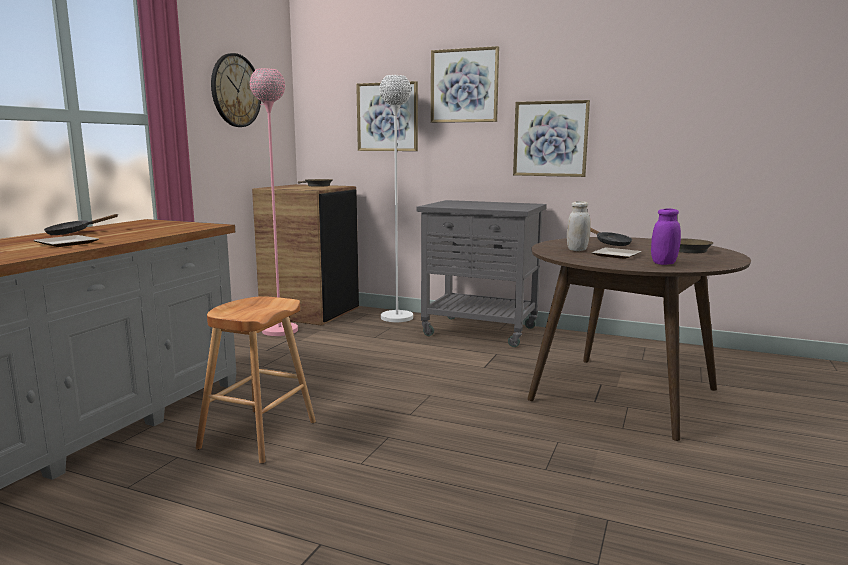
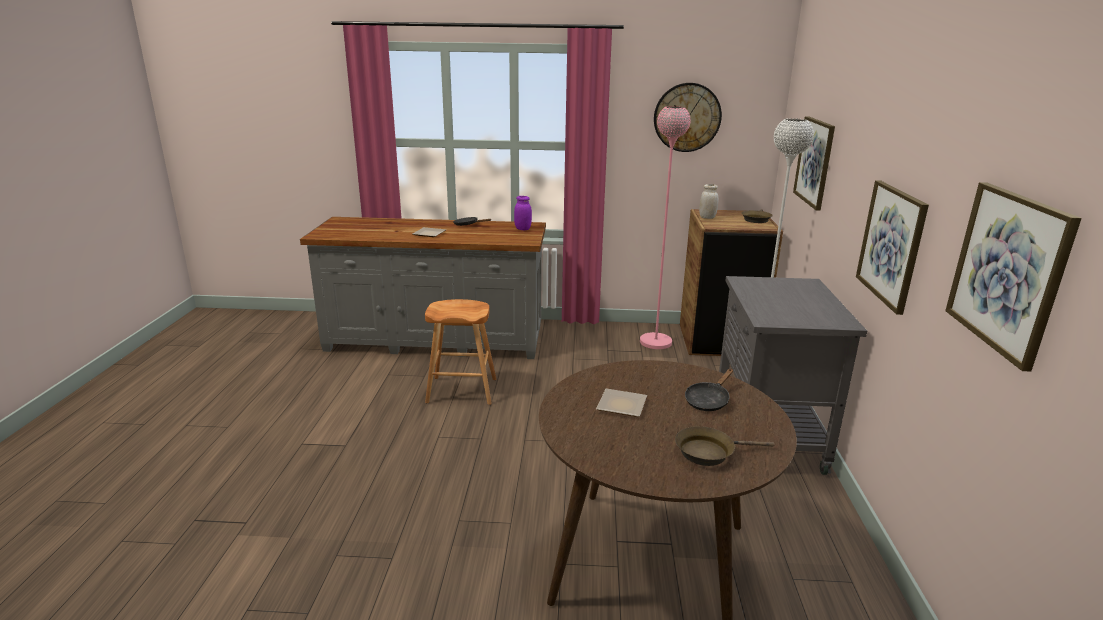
camera: 70 degrees right, 10 degrees up
(464, 86) = (856, 143): picture -> picture (1008, 271)
(577, 250) = (639, 383): white jar -> white jar (707, 217)
(664, 263) = (592, 433): purple jar -> purple jar (522, 229)

